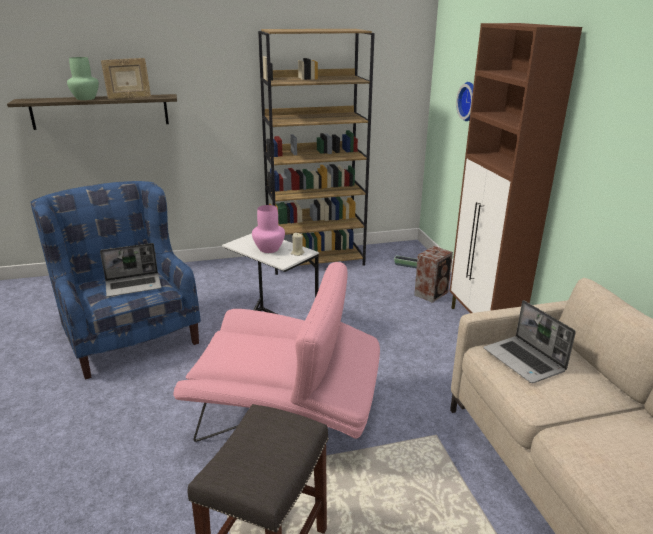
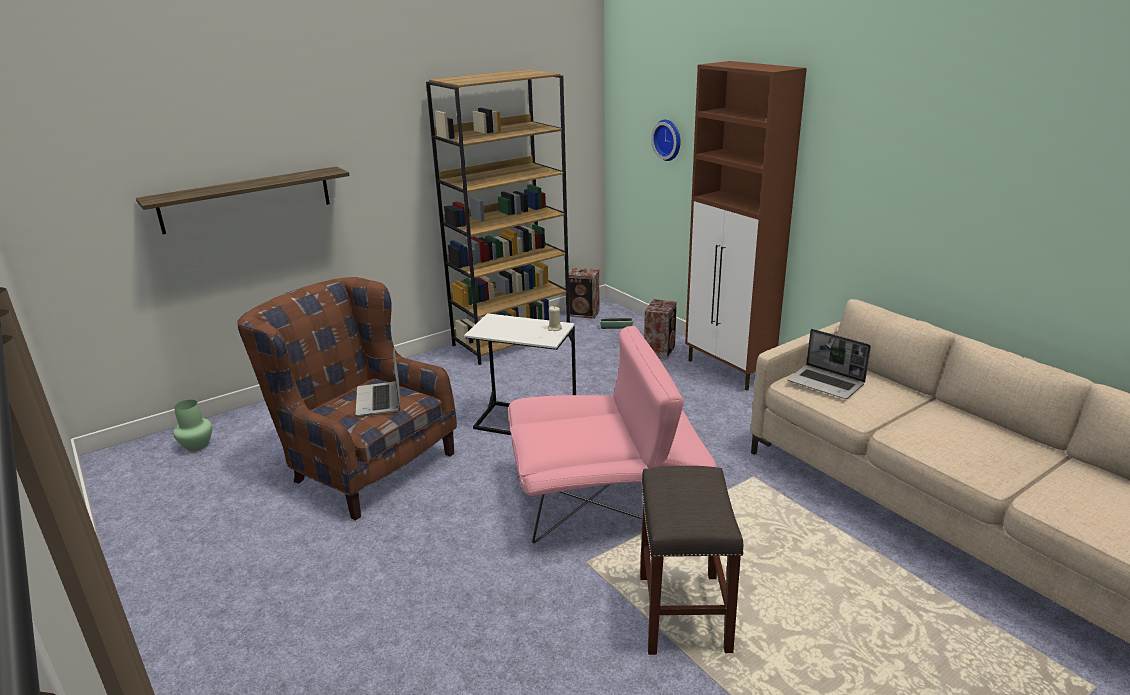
camera: 20 degrees left, 0 degrees up
(85, 98) = (234, 186): green vase -> green vase (196, 445)
(129, 98) = (290, 178): picture frame -> none
(129, 334) = (363, 463): blue armchair -> brown armchair
(134, 286) = (380, 400): laptop -> laptop turned 120 degrees clockwise
(269, 249) = (520, 329): pink vase -> none
(390, 249) = (584, 313): none -> speaker

